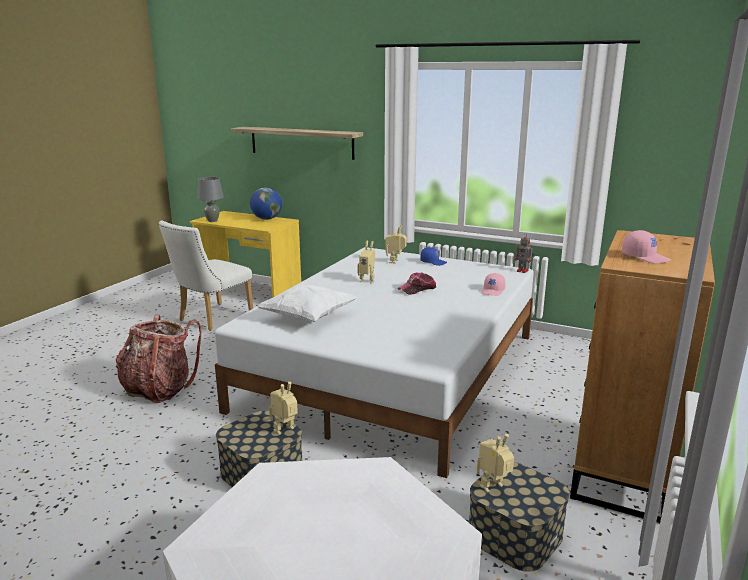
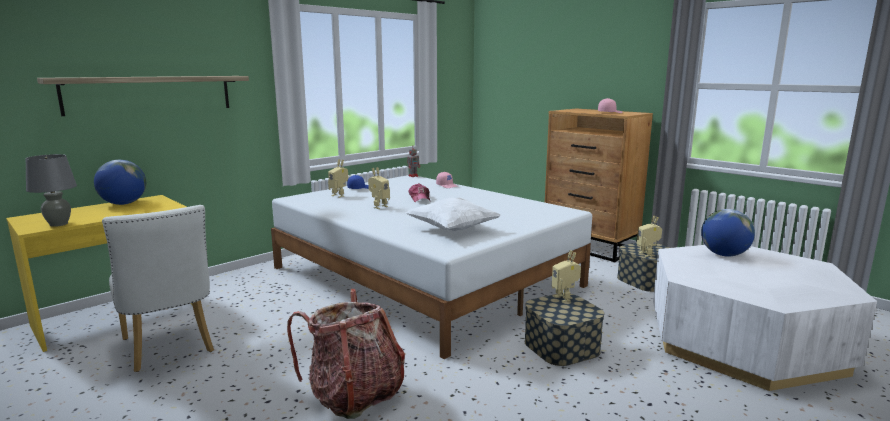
camera: 70 degrees left, 5 degrees down
(395, 517) = (724, 255): none -> globe

